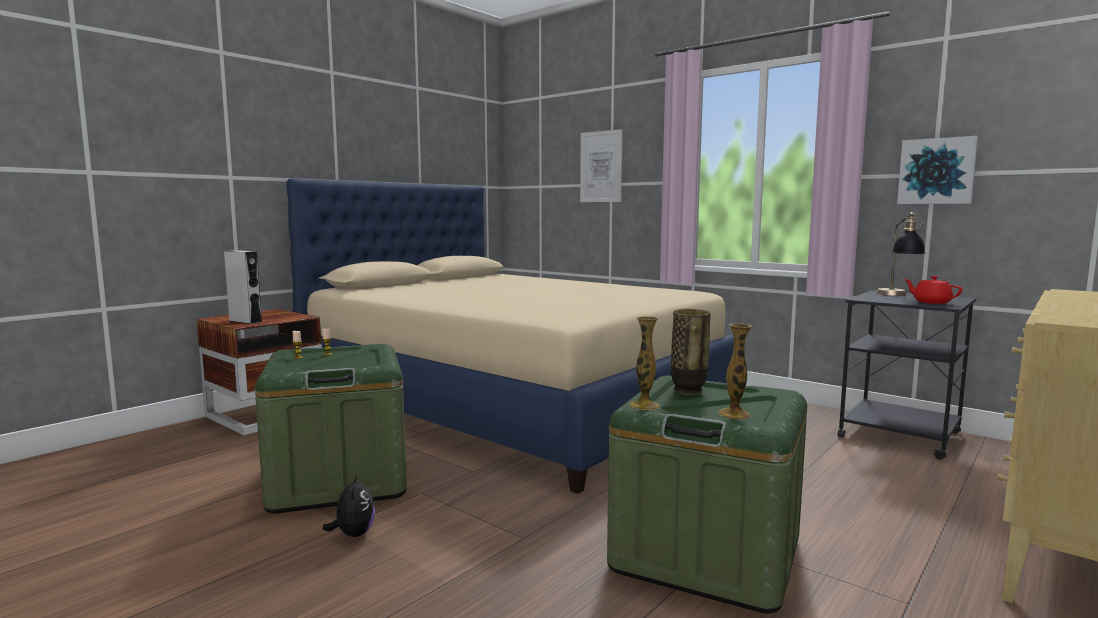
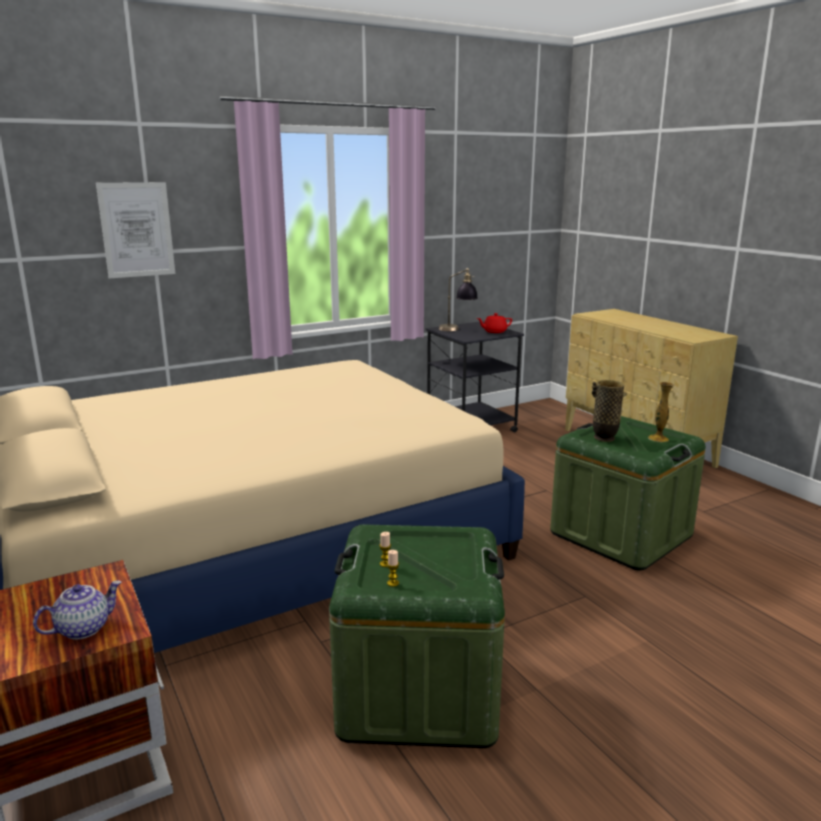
camera: 70 degrees left, 10 degrees up
(245, 321) = (83, 628): grey speaker -> teapot
(353, 534) = (557, 684): plush toy -> none
(644, 406) = (647, 455): vase -> none
(937, 171) = (457, 234): picture -> none

